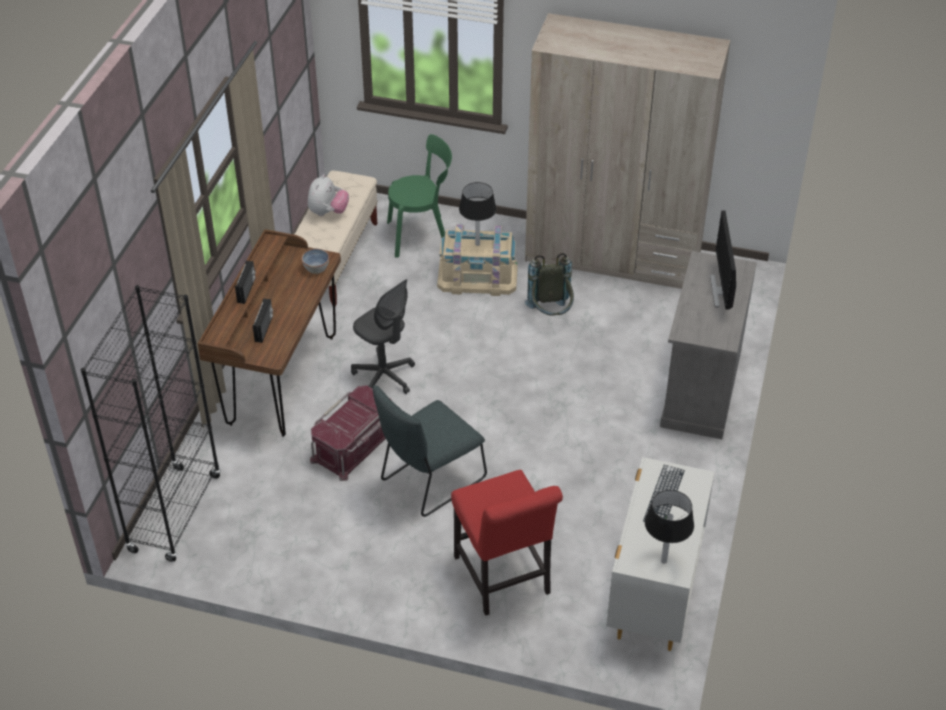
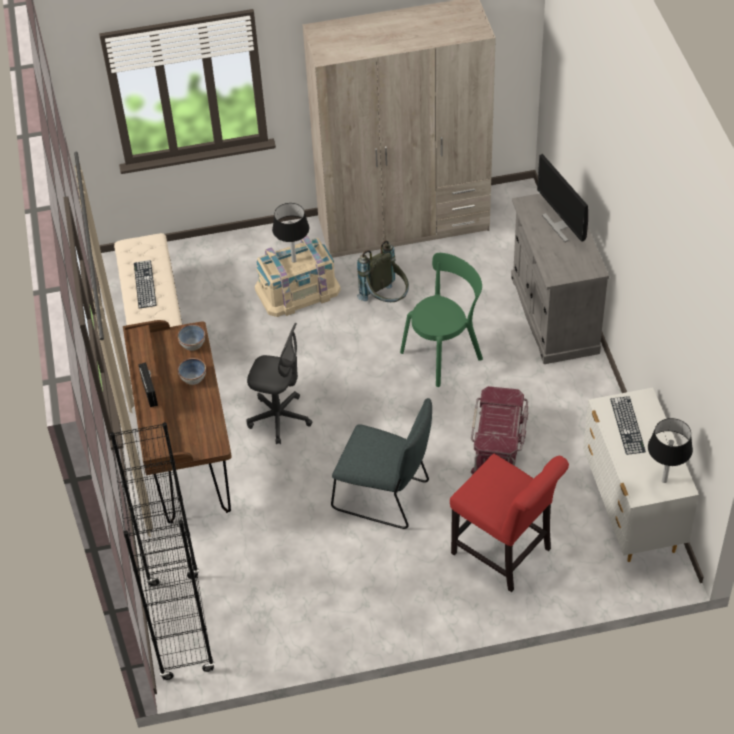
camera: 25 degrees left, 5 degrees up
(264, 328) = (188, 421): radio -> none
(296, 296) = (193, 378): none -> bowl
(328, 212) = (145, 284): plush toy -> keyboard
(355, 446) = (298, 493): red storage box -> red storage box (499, 444)
(422, 235) = (220, 270): green chair -> green chair (444, 353)
(429, 481) = (385, 497): grey chair -> grey chair turned 90 degrees counterclockwise

